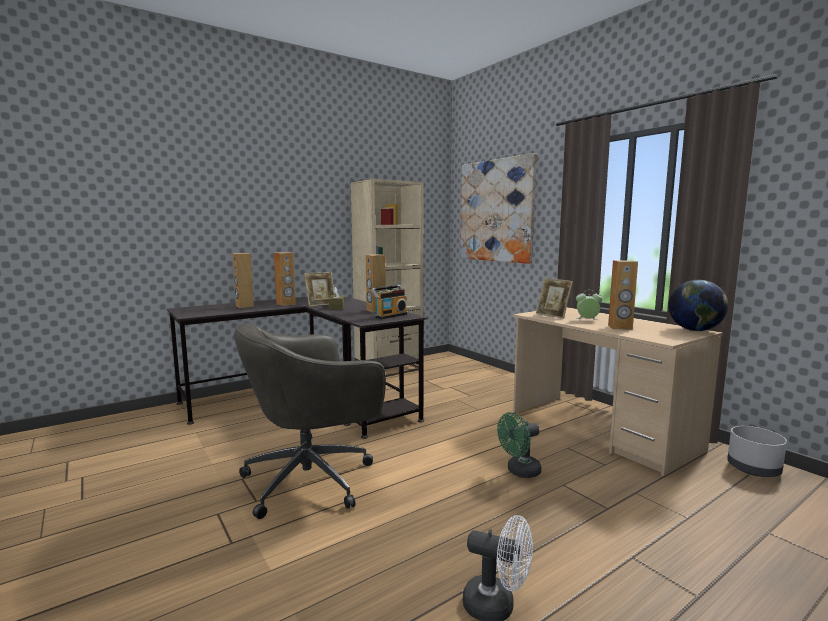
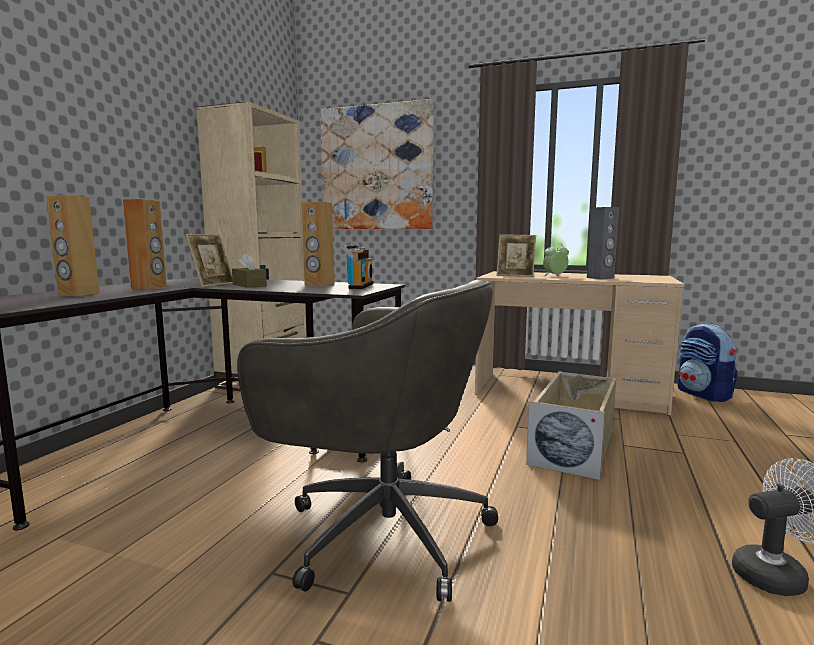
camera: 35 degrees left, 0 degrees up
(312, 479) = (381, 531): grey office chair -> grey office chair turned 90 degrees counterclockwise
(519, 472) = (573, 445): green fan -> beige storage box
(620, 327) = (600, 278): brown speaker -> grey speaker
(695, 330) = (652, 276): globe -> none
(754, 469) = (704, 394): grey planter -> backpack

